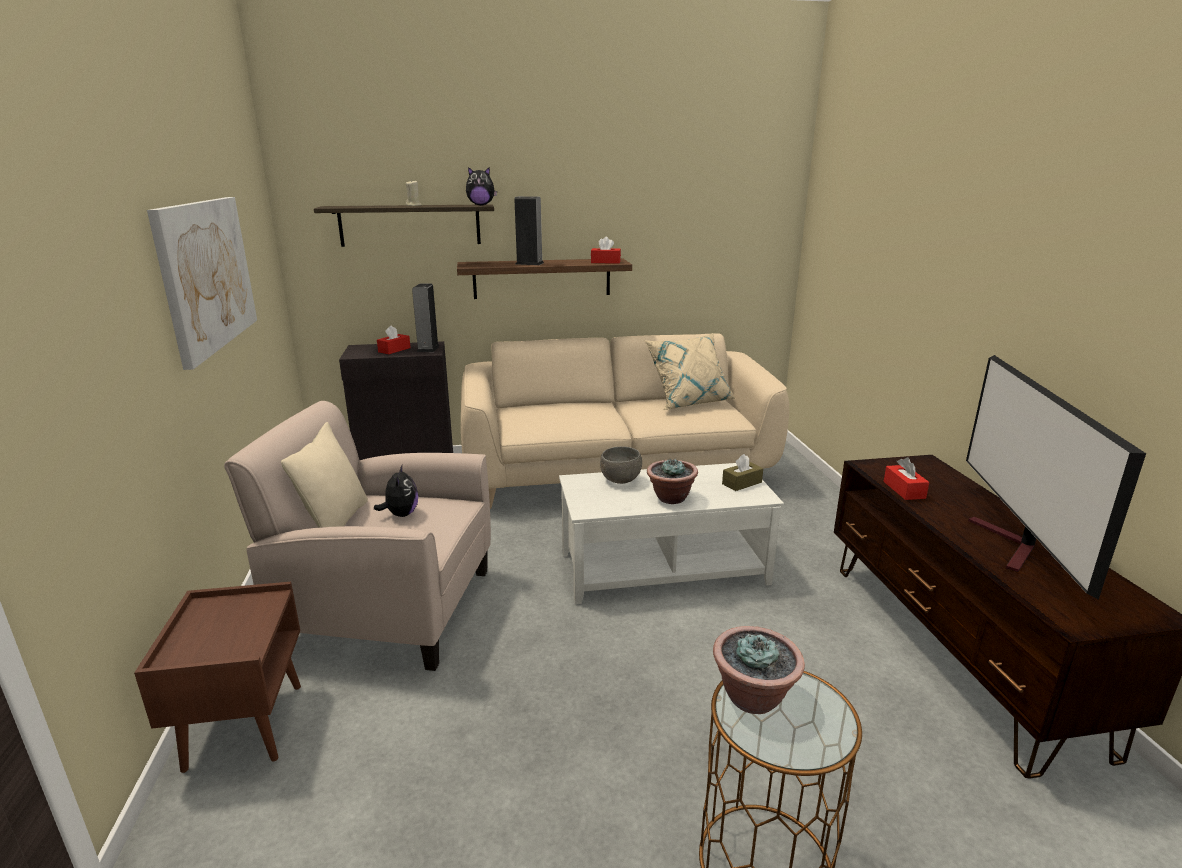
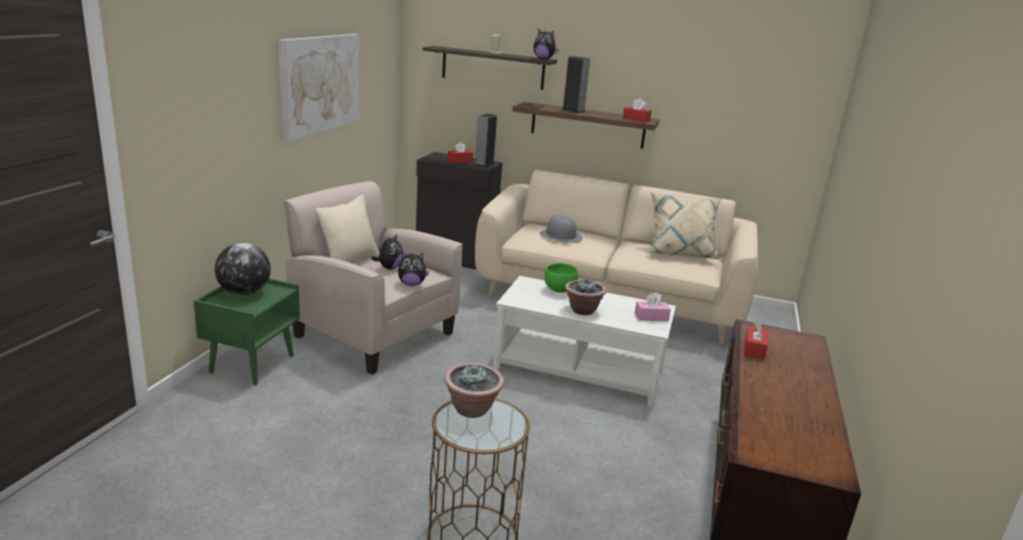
camera: 25 degrees right, 0 degrees up
(211, 625) = (244, 293): none -> globe
(244, 725) = (252, 363): brown nightstand -> green nightstand
(449, 528) = (412, 284): none -> plush toy
(558, 414) = (561, 236): none -> grey hat
(620, 480) = (559, 290): grey bowl -> green bowl
(742, 483) = (651, 317): brown tissue box -> pink tissue box
(1012, 546) = (785, 405): television -> none

